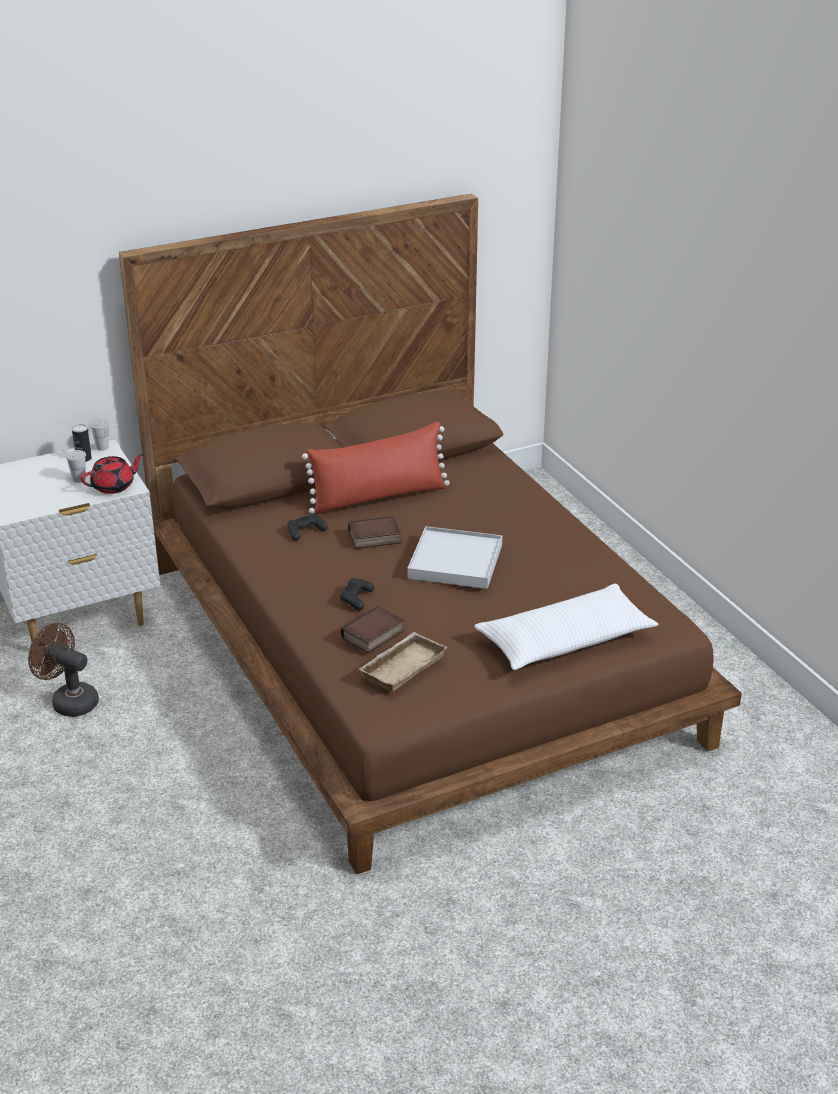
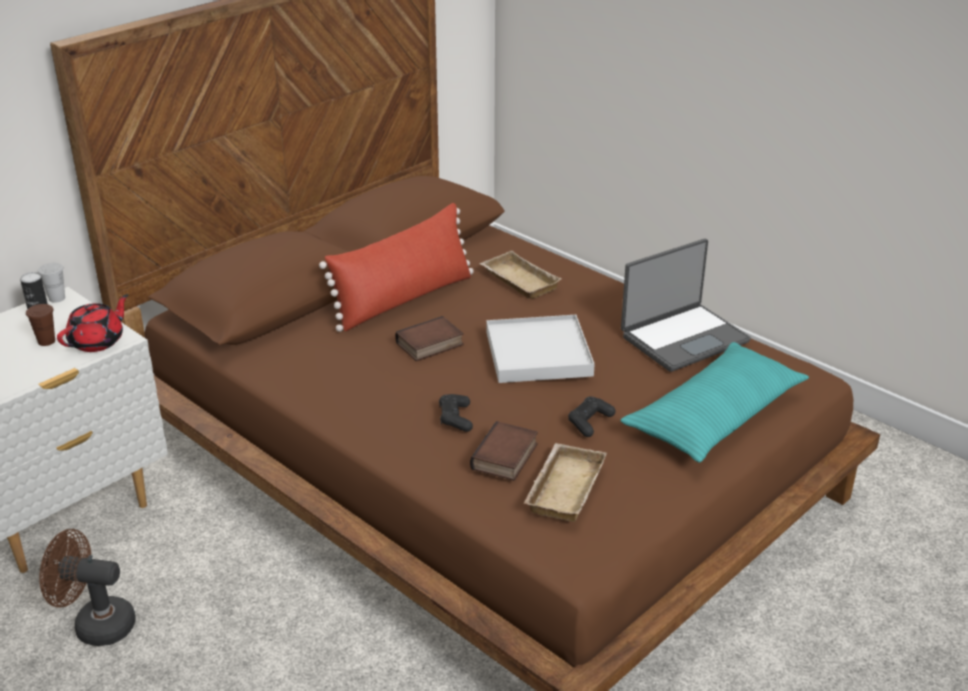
camera: 20 degrees left, 0 degrees up
(79, 479) = (46, 341): white cup -> brown cup
(305, 532) = (345, 353): black game controller -> black game controller (589, 422)
(482, 498) = (517, 281): none -> beige tray
(565, 641) = (715, 417): white pillow -> turquoise pillow
(587, 573) = (683, 338): none -> laptop

